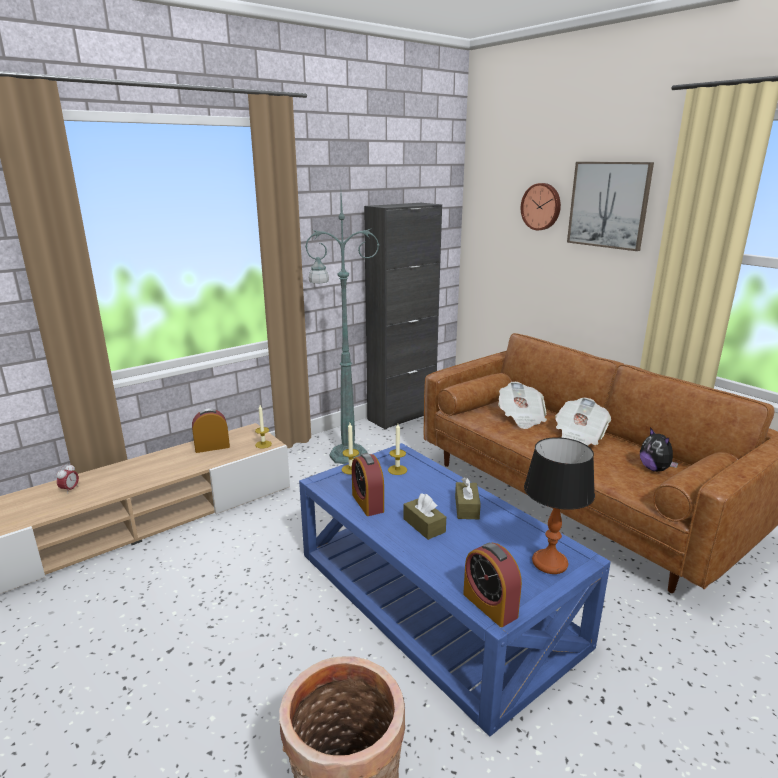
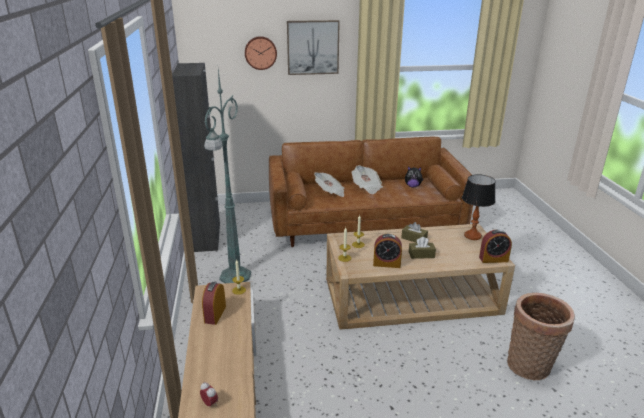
camera: 60 degrees left, 5 degrees up
(436, 596) = (411, 295): blue coffee table -> beige coffee table

